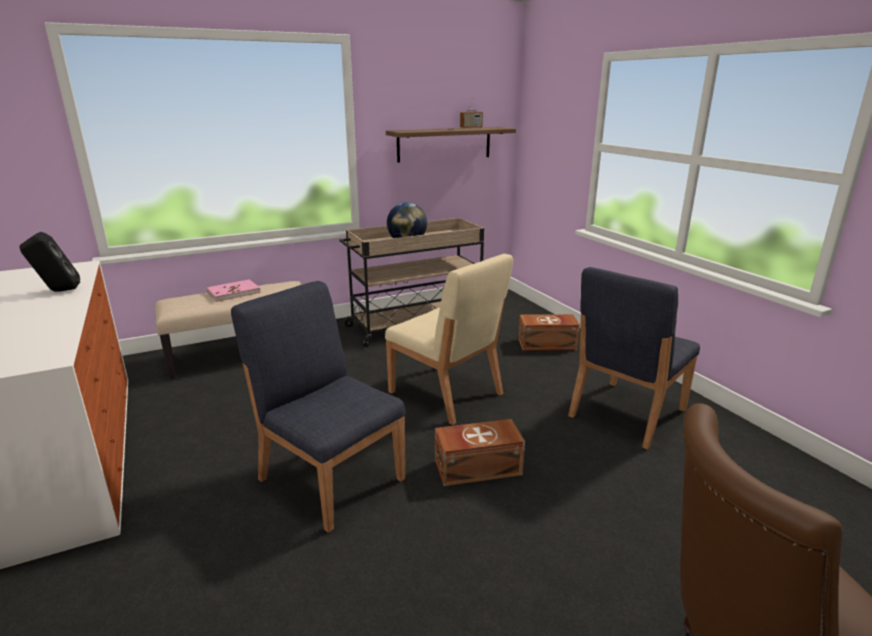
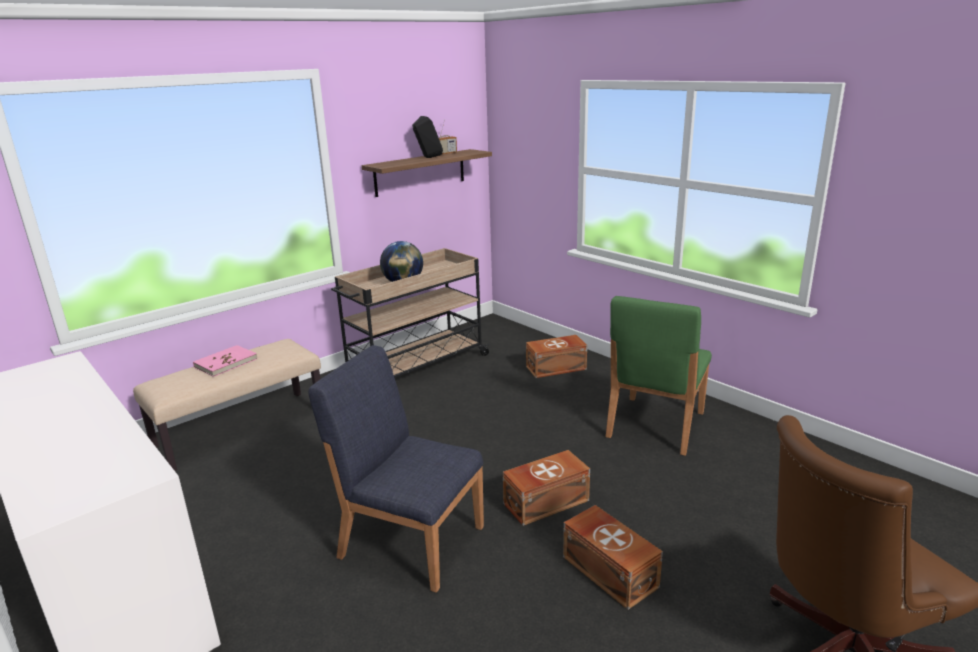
camera: 15 degrees left, 0 degrees up
(57, 291) = (70, 396): black speaker -> black speaker (428, 158)
(446, 394) = (482, 435): beige chair -> none
(512, 551) = (609, 570): none -> brown storage box
(626, 413) = (654, 425): blue chair -> green chair

